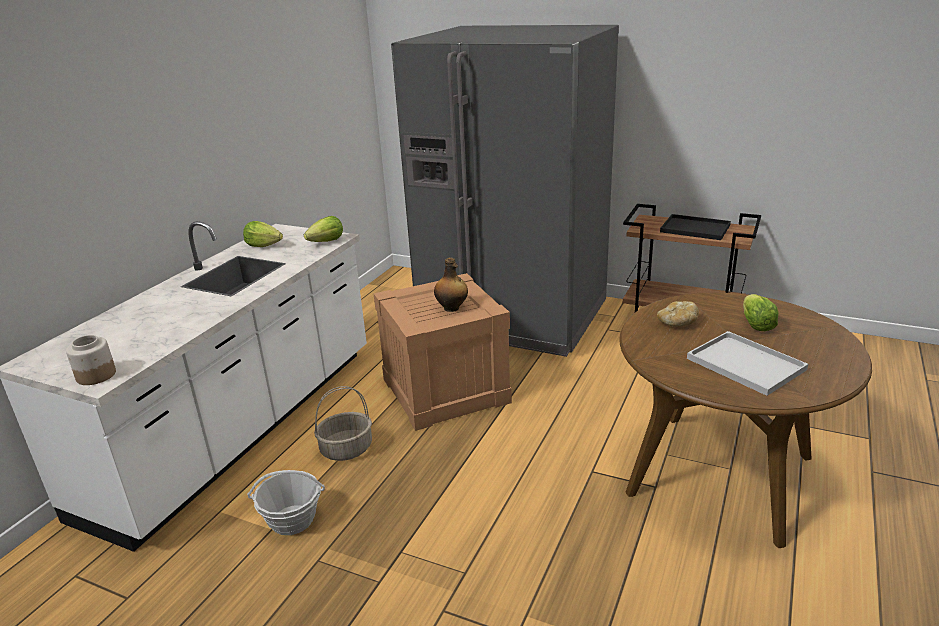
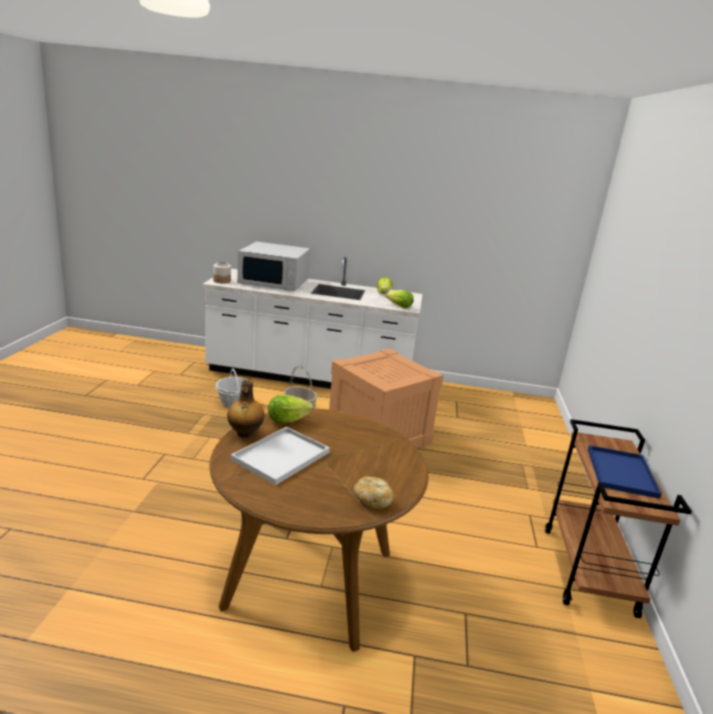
camera: 70 degrees right, 5 degrees down
(143, 322) = (274, 282): none -> white microwave
(452, 308) = (384, 374): bottle -> bottle (245, 433)
(514, 315) = (514, 460): grey fridge -> none
(677, 323) = (347, 432): bread -> bread (372, 500)
(693, 228) = (620, 471): black tray -> blue tray
(756, 325) = (356, 469): lettuce -> lettuce (287, 420)

